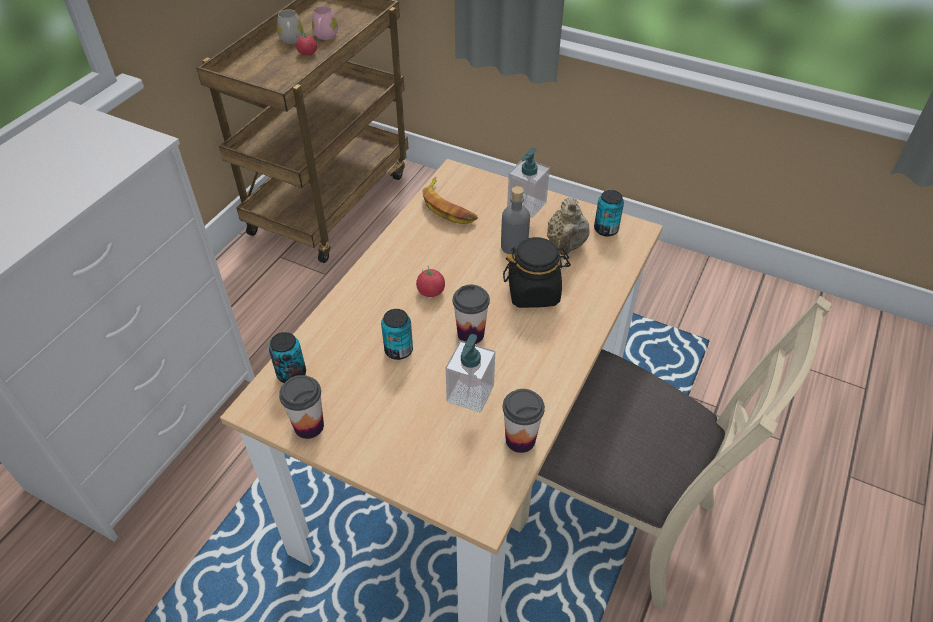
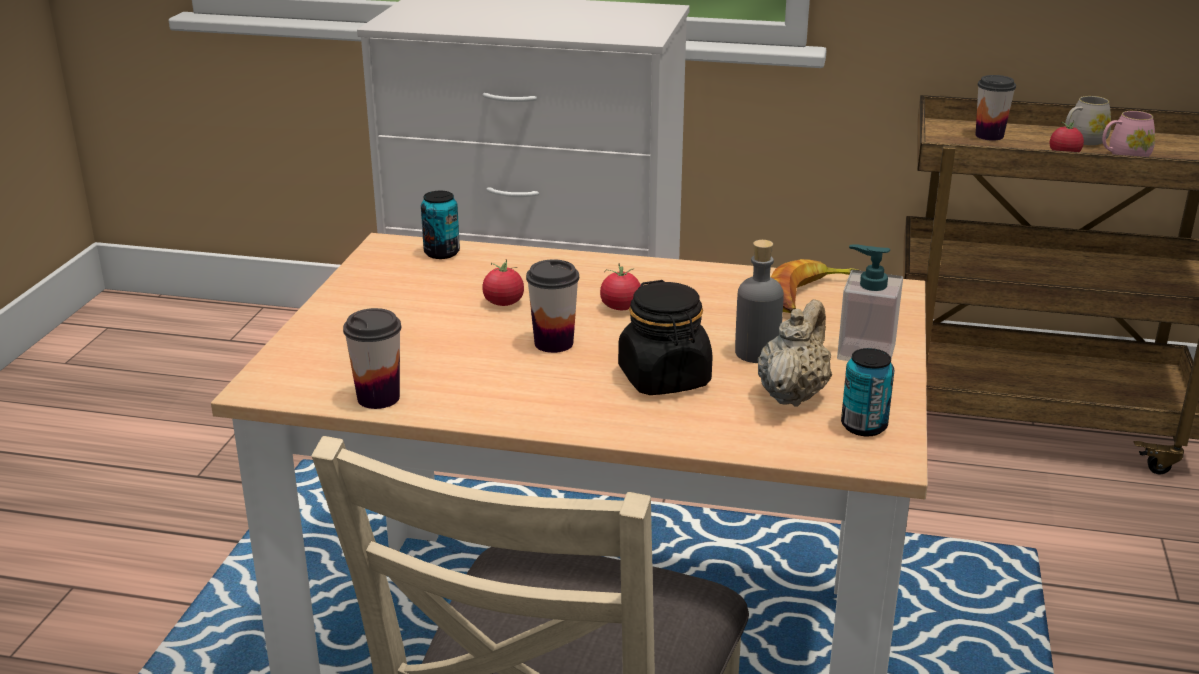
camera: 75 degrees right, 20 degrees down
(309, 426) = (369, 274): cup -> cup (989, 136)
(398, 350) = (503, 303): can -> tomato
(470, 393) = (447, 356): soap dispenser -> none
(566, 245) = (793, 394): beige teapot -> beige teapot turned 120 degrees clockwise

